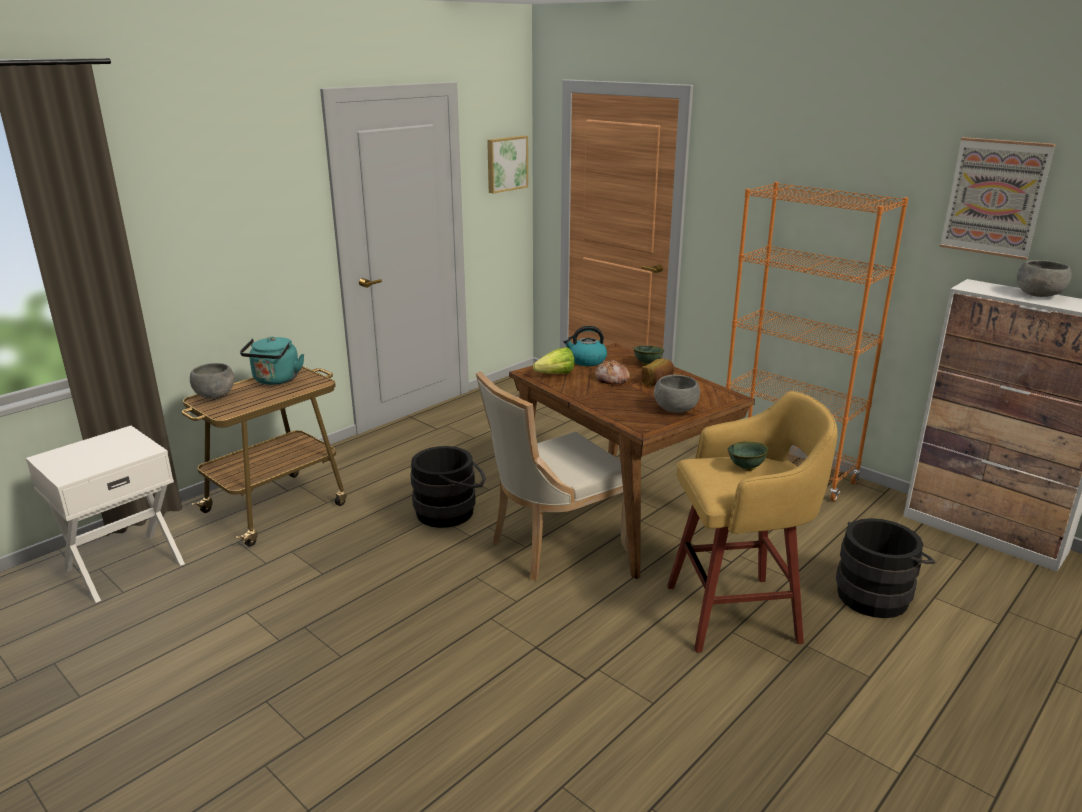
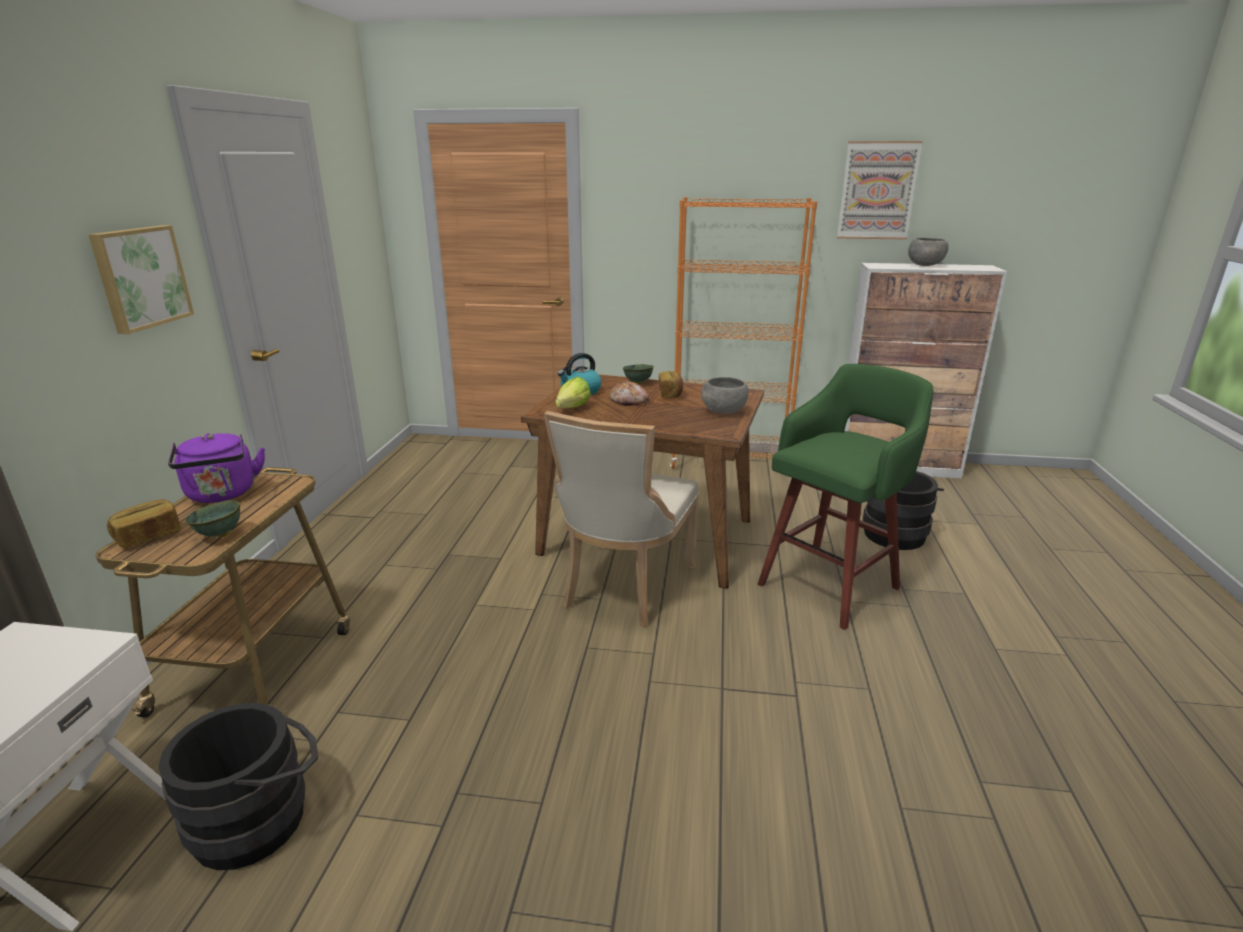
camera: 35 degrees left, 0 degrees up
(215, 395) = (148, 536): grey bowl -> bread
(275, 380) = (222, 495): turquoise kettle -> purple kettle
(451, 511) = (485, 593): black bucket -> black bucket (260, 815)
(506, 163) = (362, 207): picture -> picture (140, 277)
(737, 613) = (831, 584): yellow stool -> green stool
(746, 468) = (842, 442): green bowl -> green bowl (219, 535)

